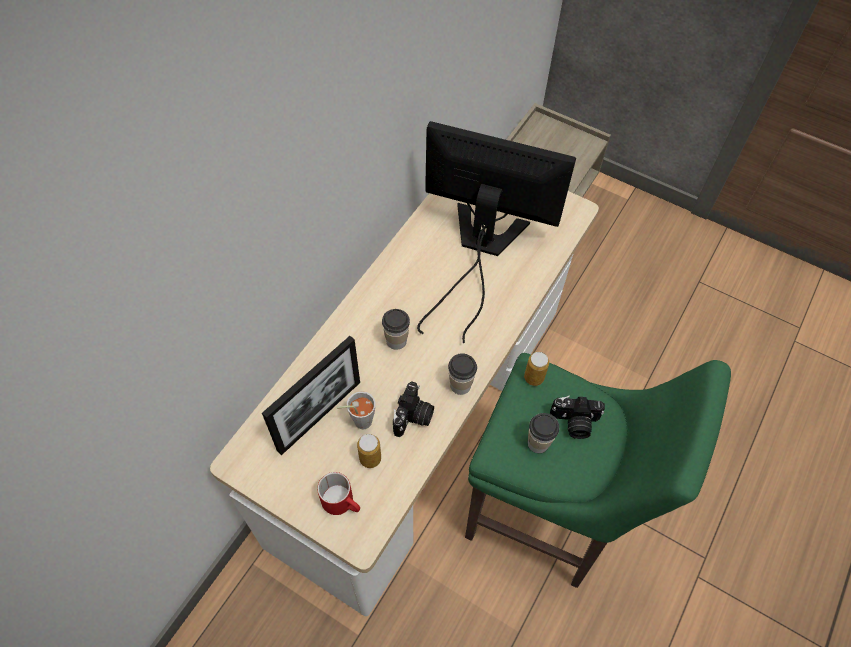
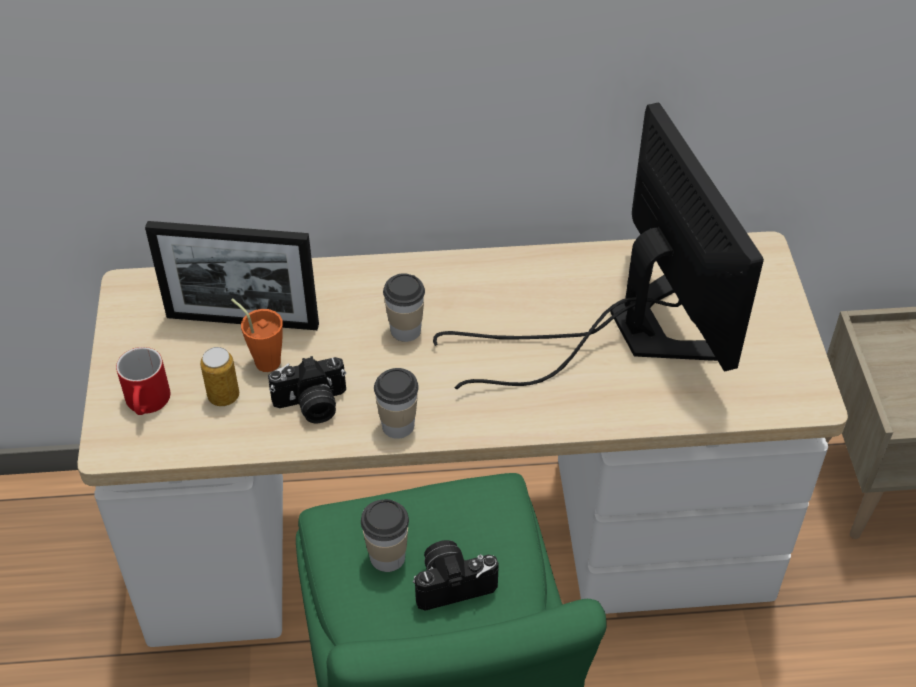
camera: 55 degrees right, 10 degrees down
(359, 422) = (263, 359): grey cup -> orange cup
(534, 377) = (484, 500): can -> none
(574, 423) = (452, 582): camera -> camera turned 105 degrees clockwise

